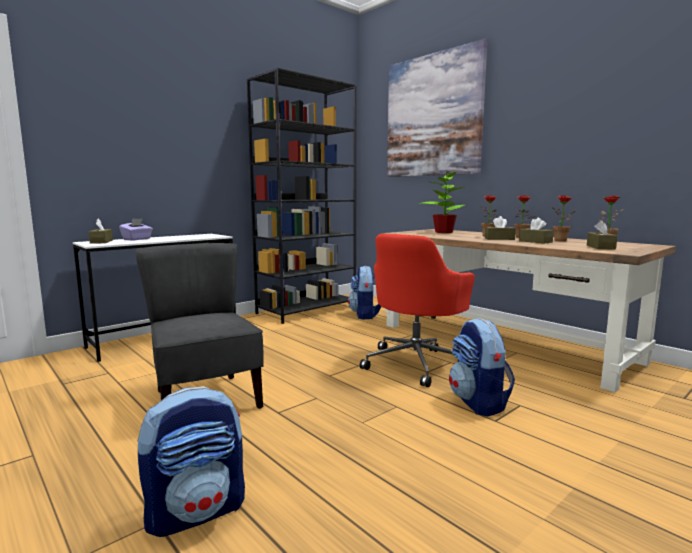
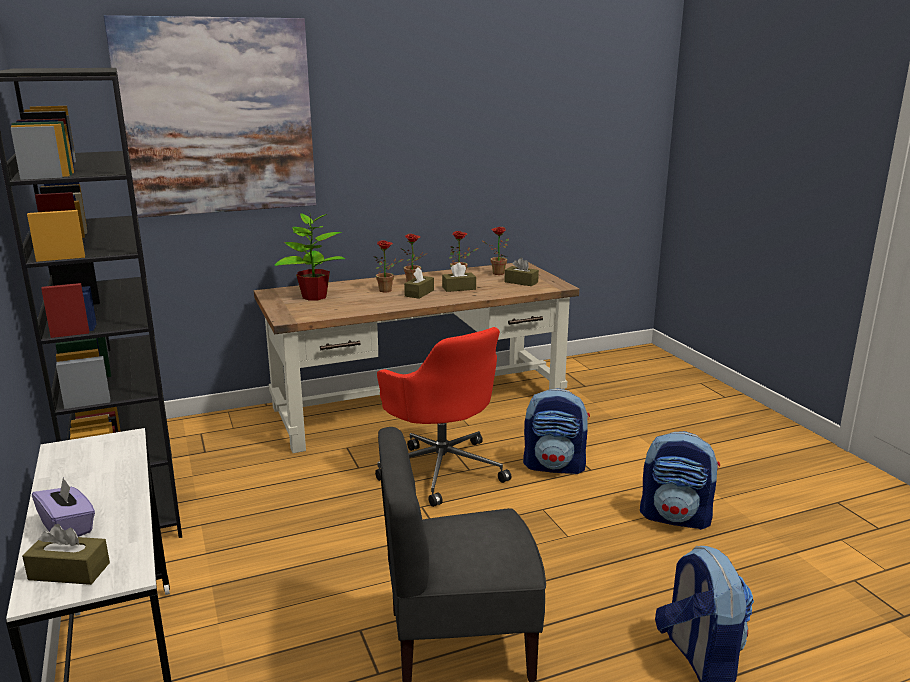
camera: 70 degrees left, 10 degrees up
(365, 315) = (225, 456): backpack -> backpack (676, 517)

